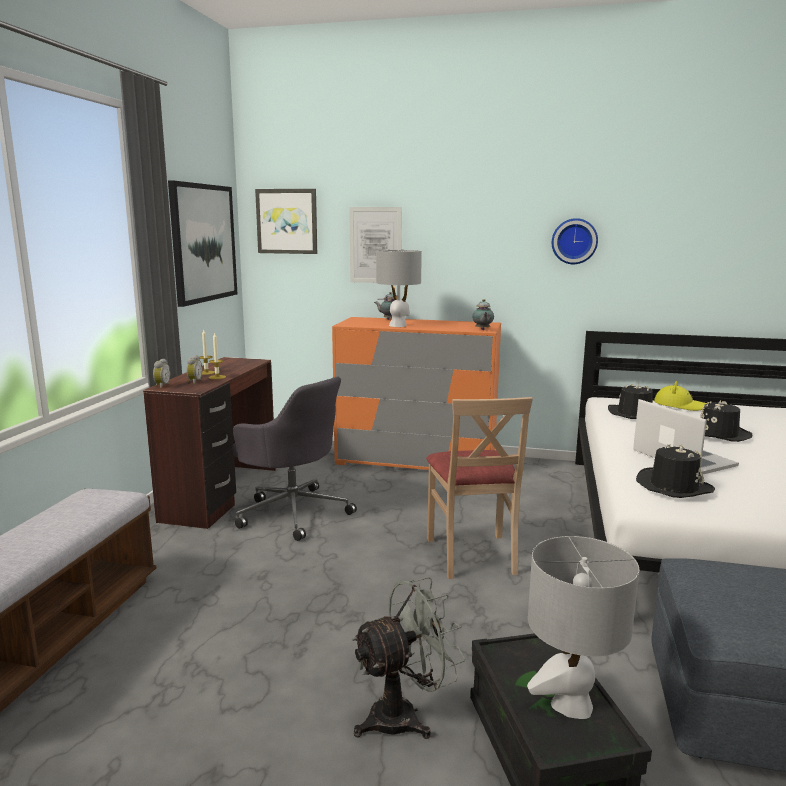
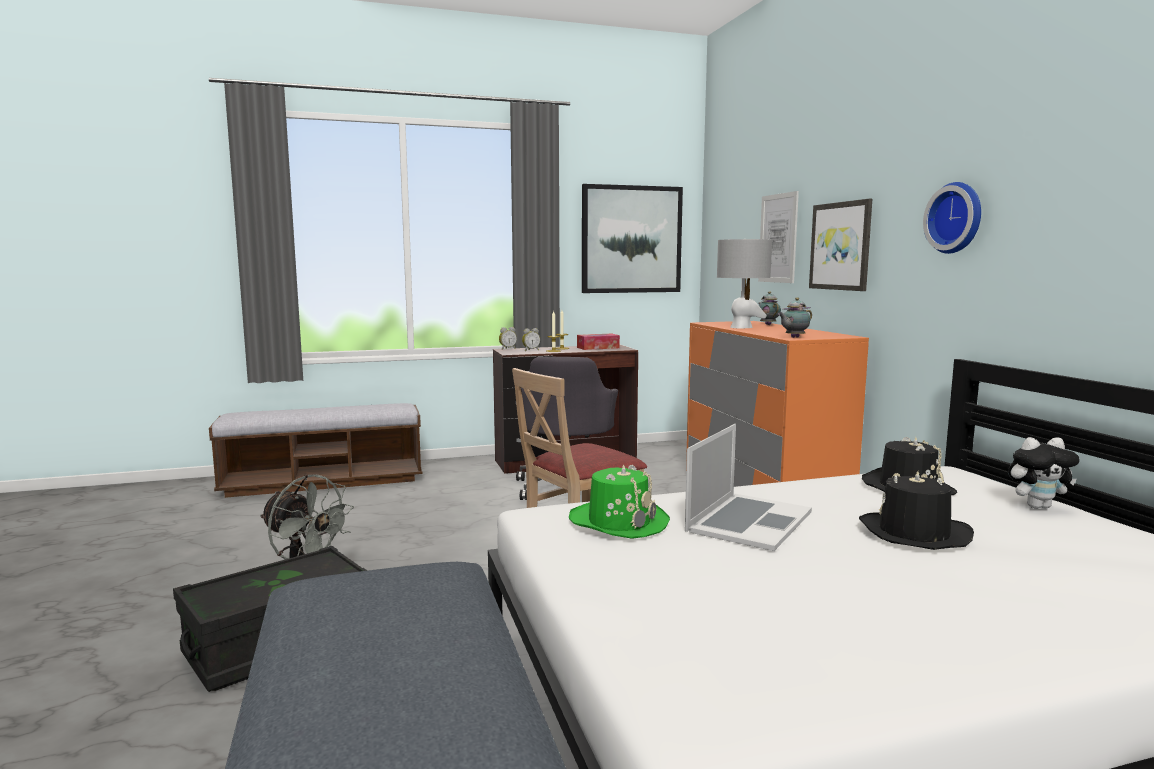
camera: 60 degrees right, 5 degrees down
(231, 364) = (598, 348): none -> tissue box
(287, 221) = (725, 217): picture -> picture (841, 246)
(571, 705) = (258, 592): grey table lamp -> none
(673, 486) = (618, 522): black hat -> green hat
(680, 405) = (1037, 506): yellow hat -> plush toy

